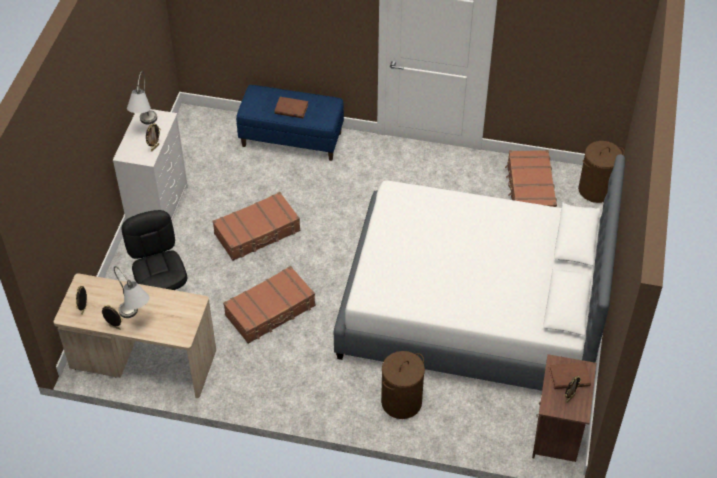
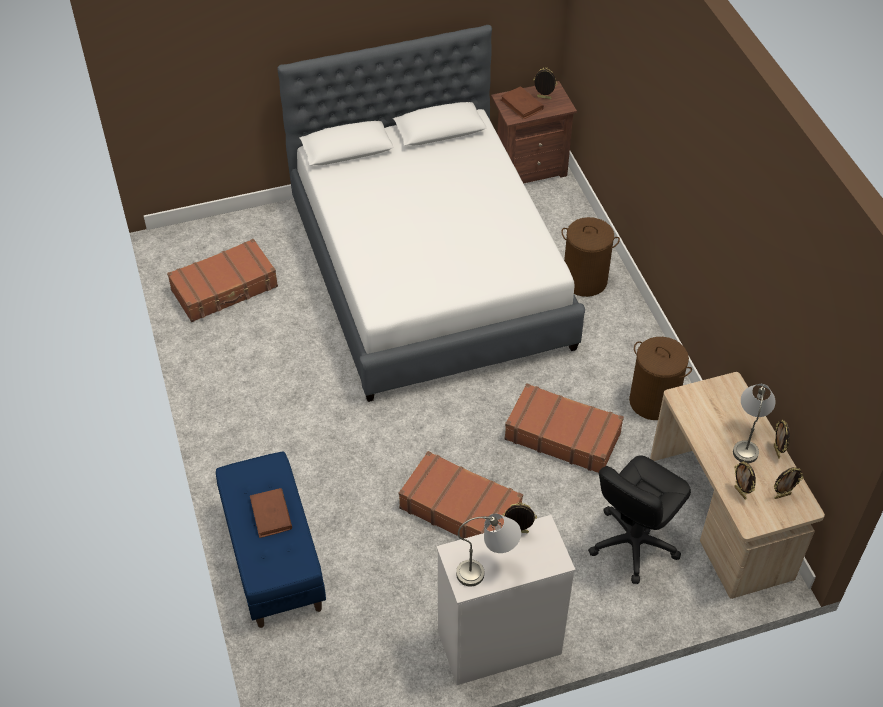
camera: 120 degrees left, 0 degrees up
(105, 290) = (740, 492): none -> picture frame
(595, 190) = (191, 237): brown laundry basket -> brown laundry basket (654, 401)

